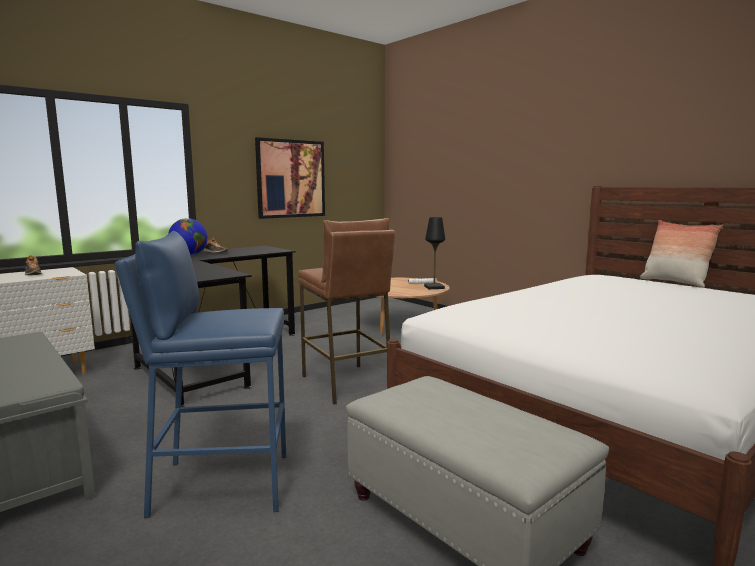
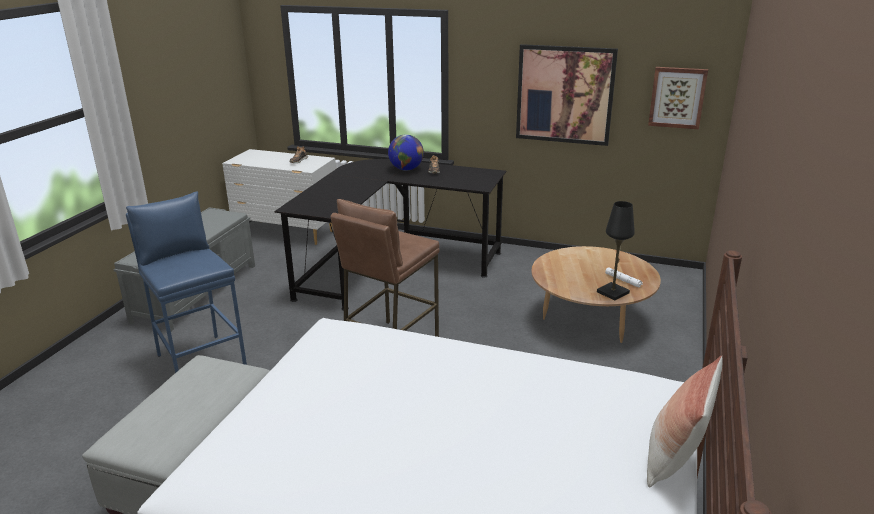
camera: 60 degrees right, 15 degrees up
(358, 176) = (677, 97): none -> picture

